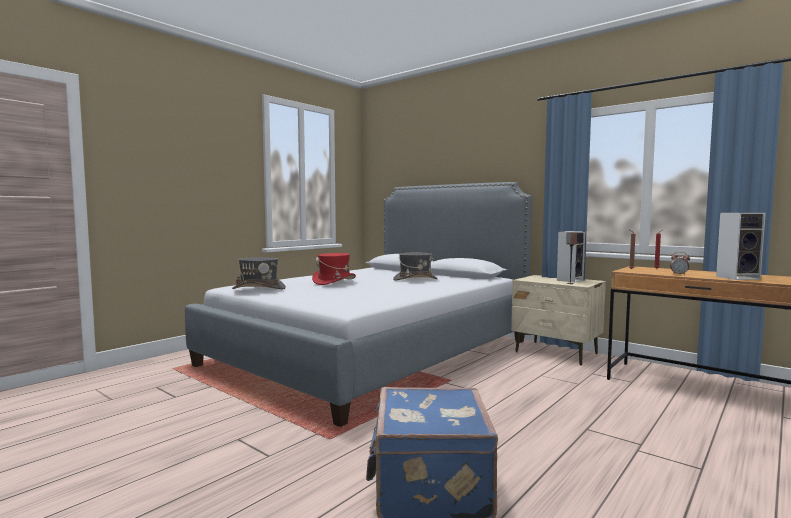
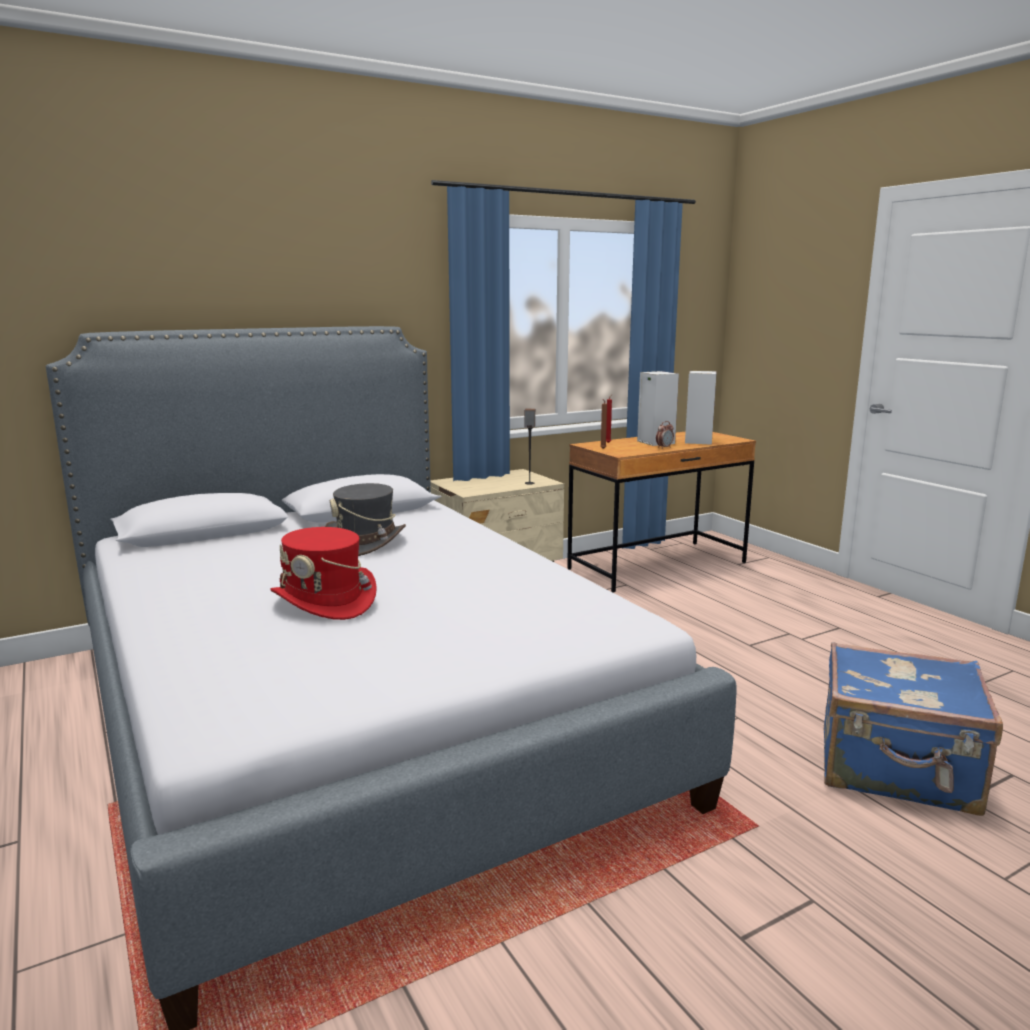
camera: 70 degrees left, 10 degrees up
(259, 288) = (327, 686): grey hat -> none
(570, 280) = (502, 478): speaker -> speaker (654, 442)

